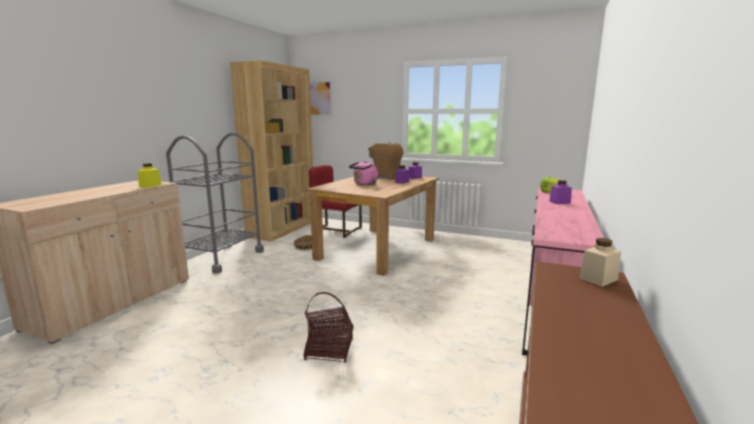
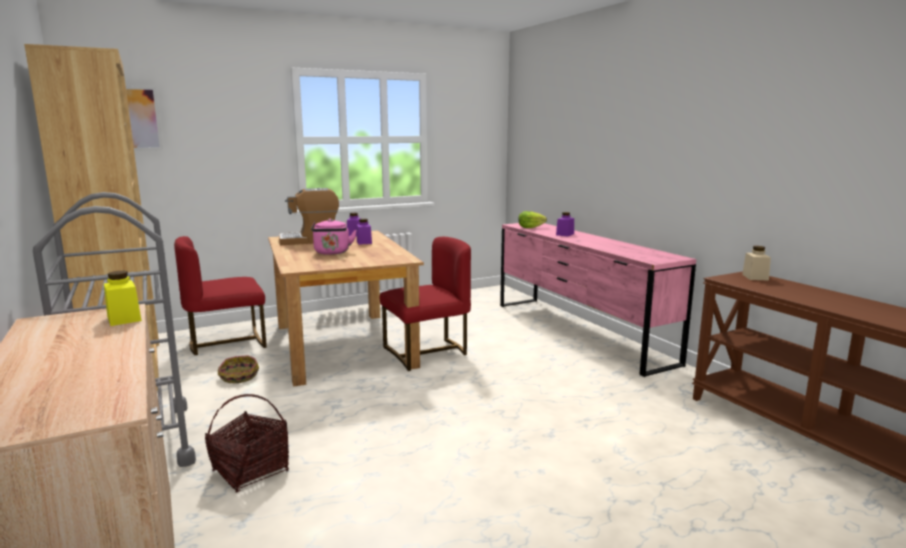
camera: 50 degrees left, 0 degrees up
(329, 350) = (540, 450): basket -> basket (251, 471)
(408, 269) = (427, 353): none -> red chair

